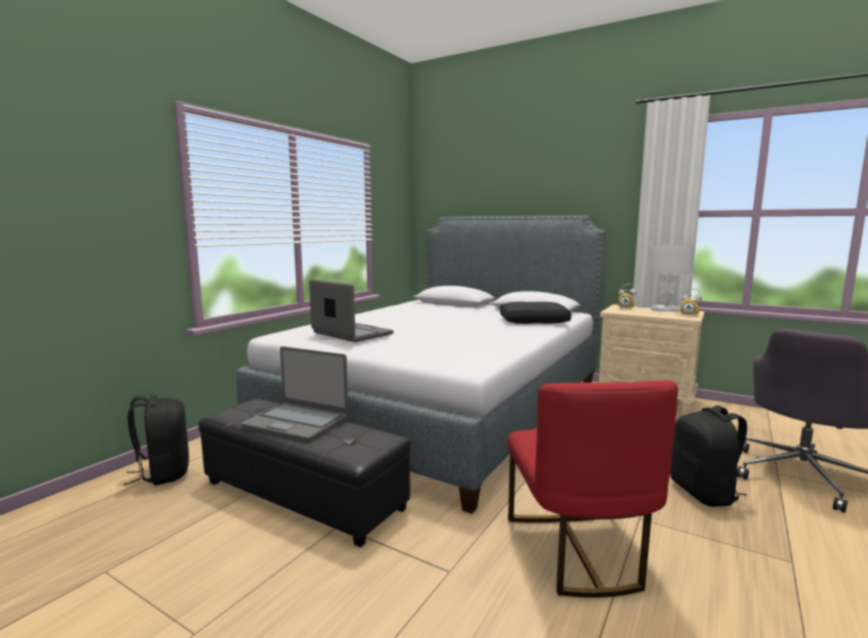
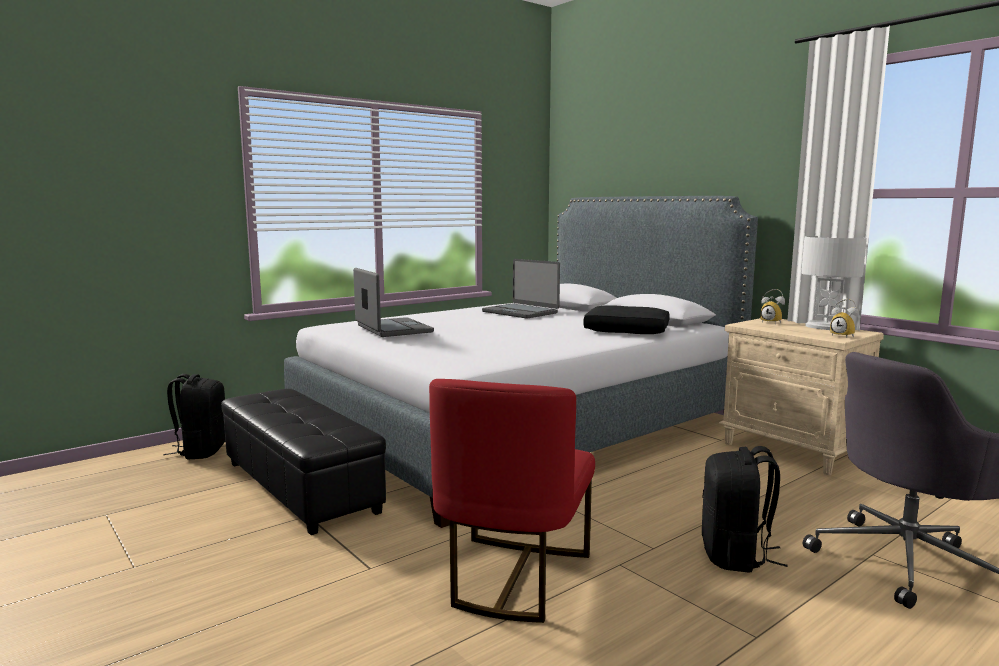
camera: 20 degrees right, 0 degrees up
(296, 422) = (297, 411): laptop -> laptop (520, 312)

